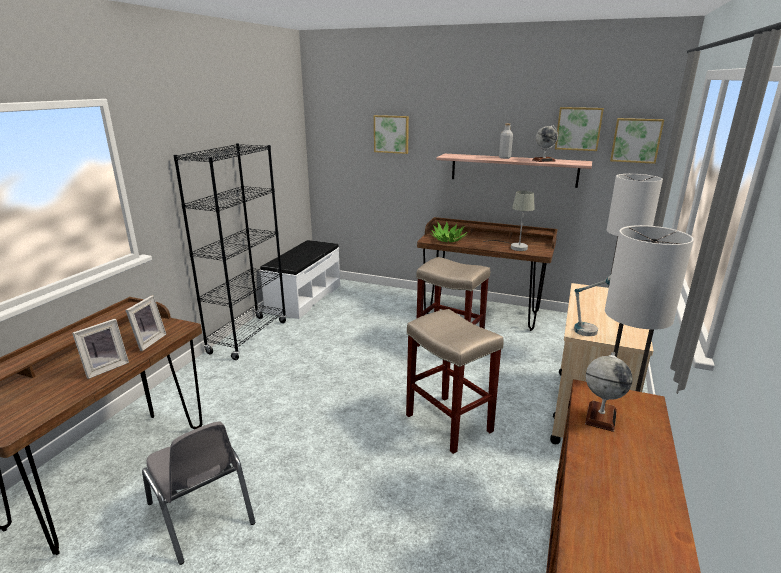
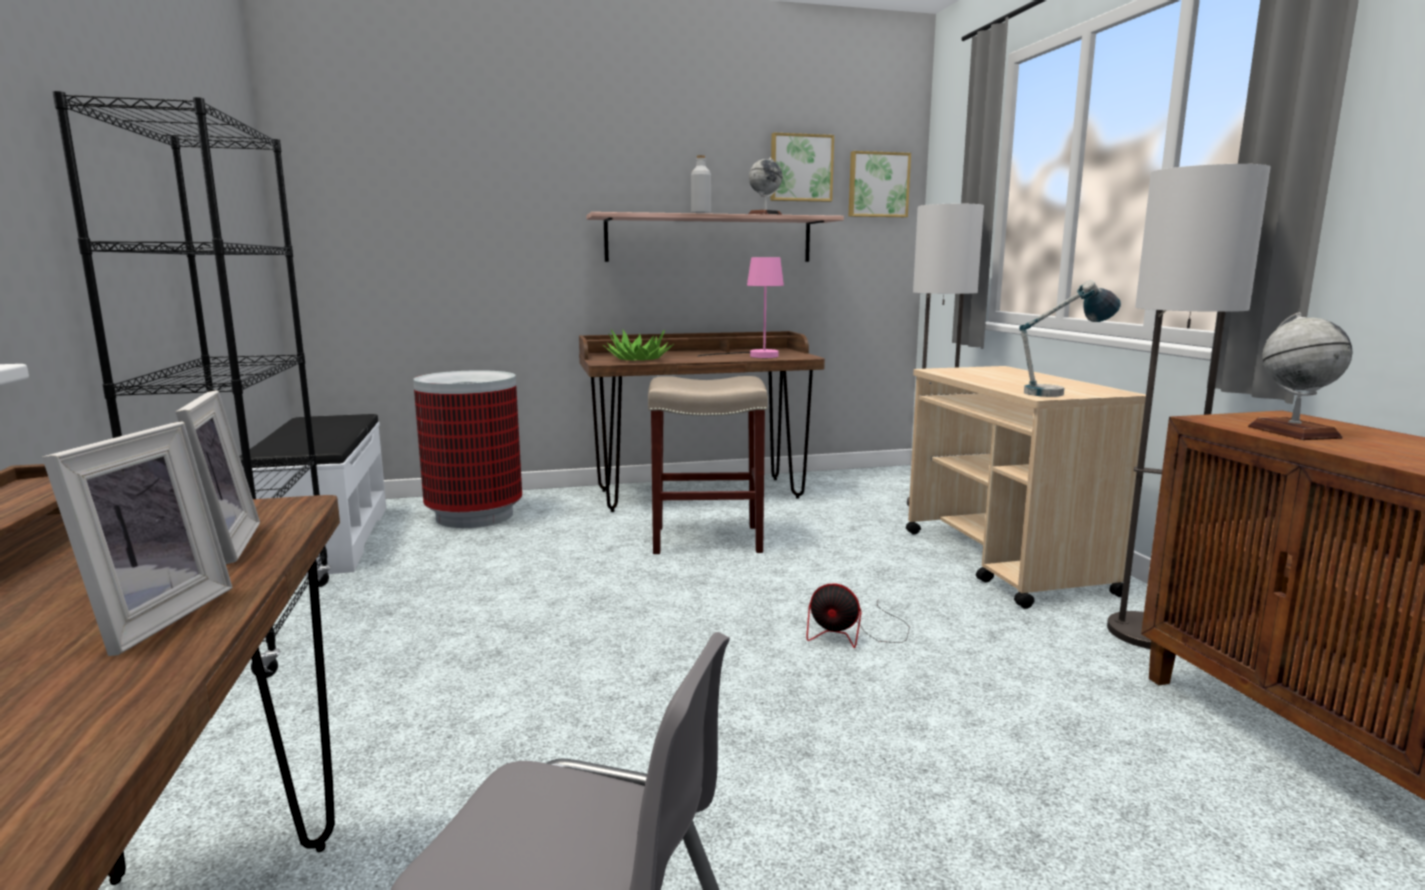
camera: 35 degrees left, 10 degrees down
(368, 300) = (475, 516): none -> trash can
(391, 134) = (477, 181): picture -> none
(447, 423) = (854, 634): beige stool -> fan
(514, 247) = (754, 356): grey table lamp -> pink table lamp

